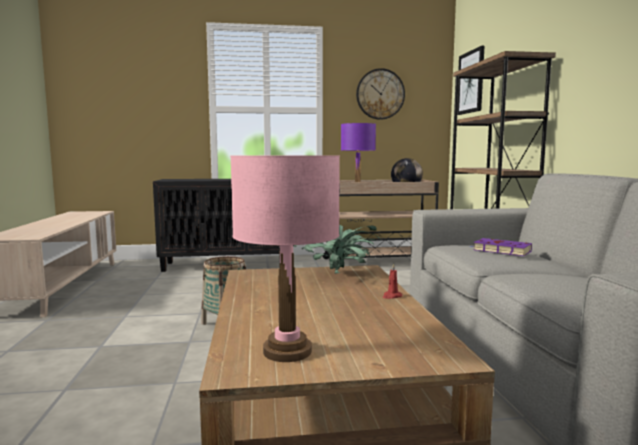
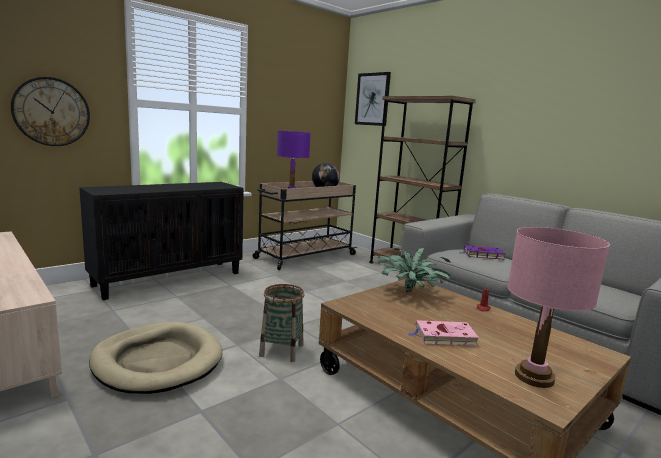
camera: 35 degrees left, 5 degrees up
(128, 312) = (157, 361): none -> beige dog bed
(277, 306) = (443, 337): none -> pink book
(380, 94) = (294, 99): wall clock -> wall clock (51, 112)

